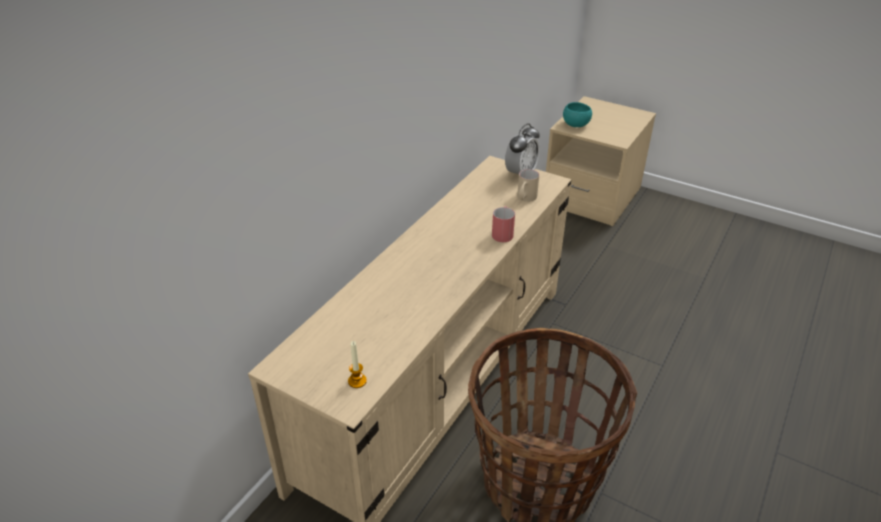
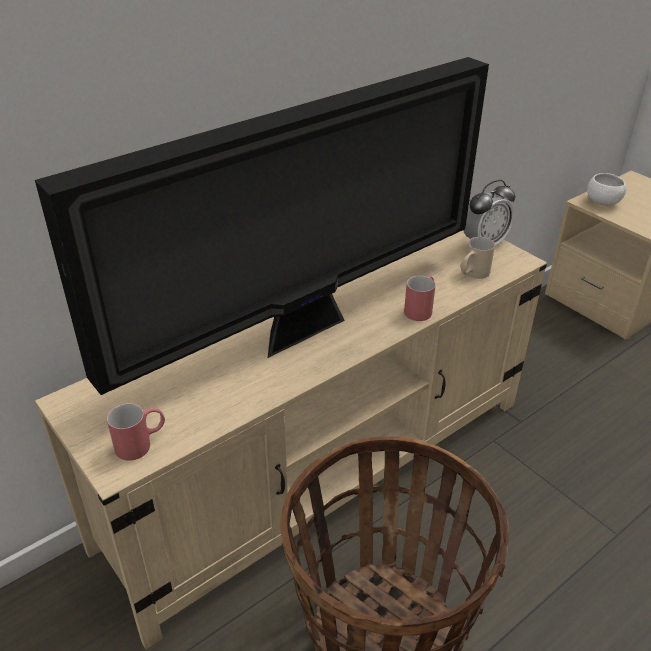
camera: 20 degrees right, 0 degrees up
(357, 381) = (141, 443): candle -> red mug
(427, 267) = (305, 329): none -> television
(576, 125) = (602, 202): turquoise bowl -> white bowl

